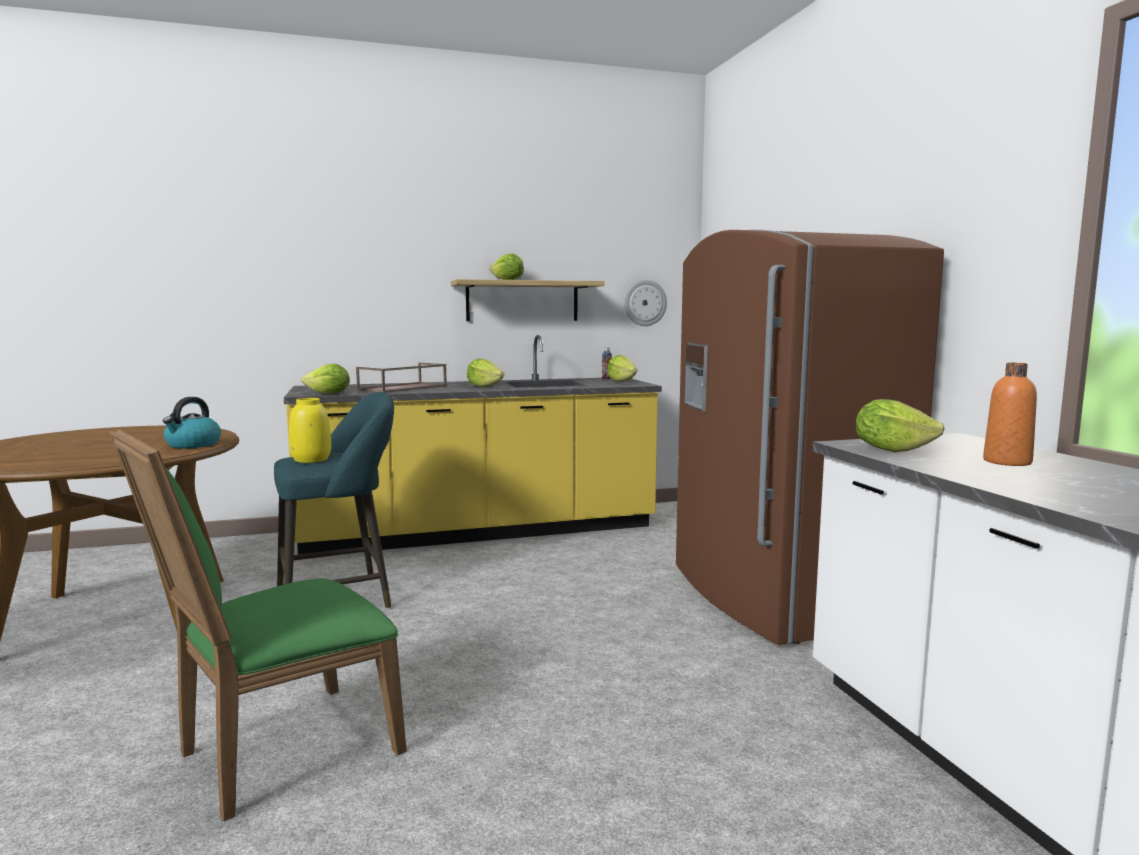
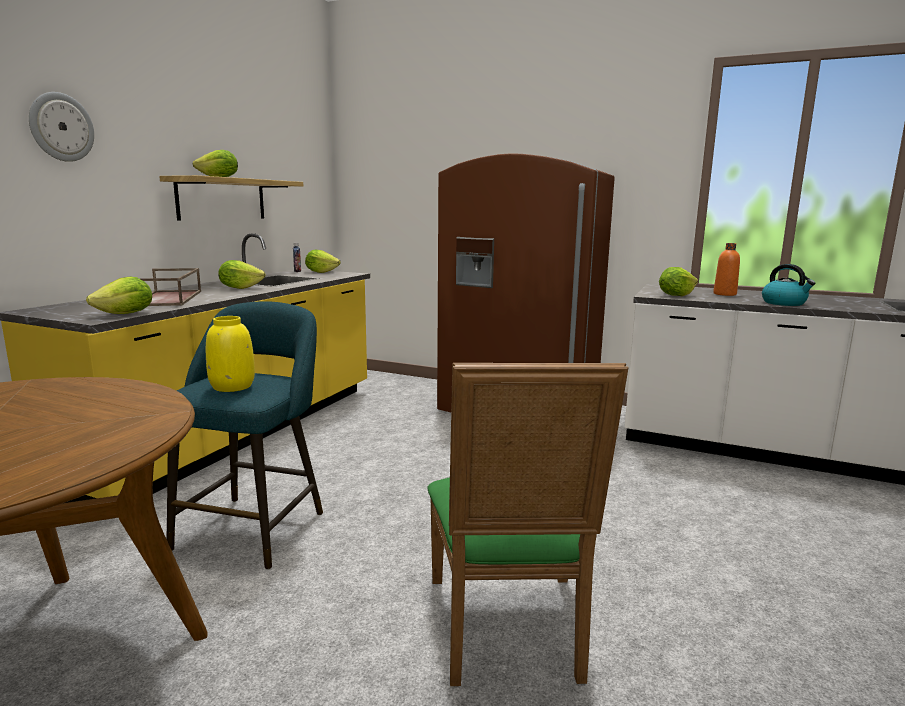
camera: 50 degrees left, 5 degrees up
(193, 445) = (135, 398): kettle -> kettle (784, 303)
(645, 303) = (305, 201): wall clock -> wall clock (61, 127)

